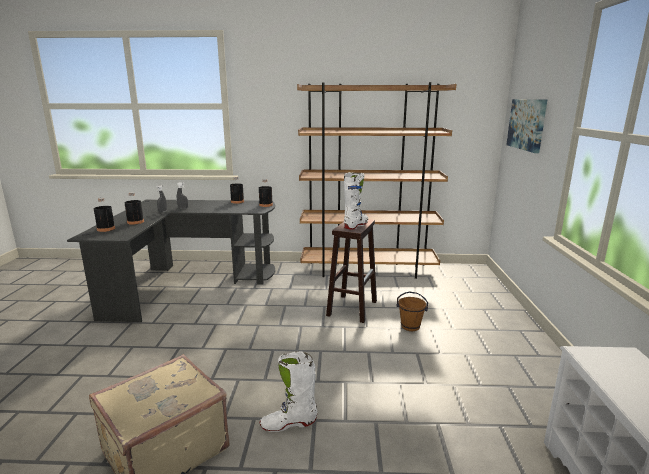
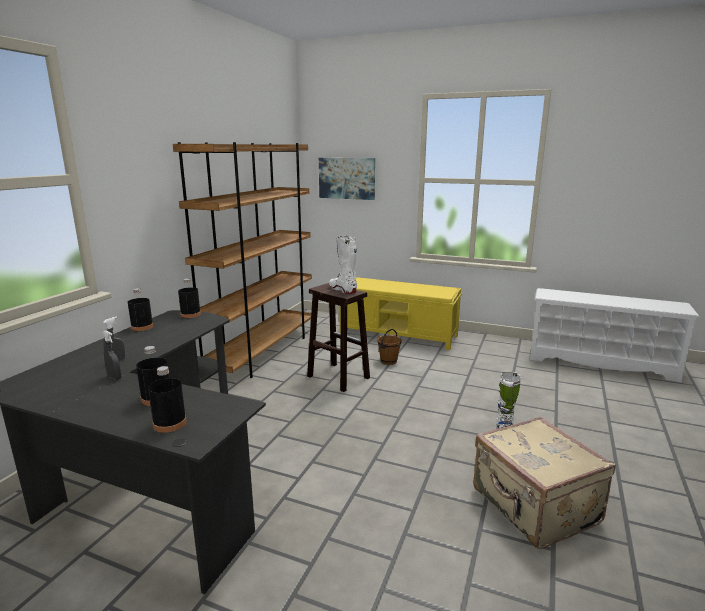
camera: 70 degrees left, 0 degrees up
(489, 321) = (399, 335): none -> yellow bench

